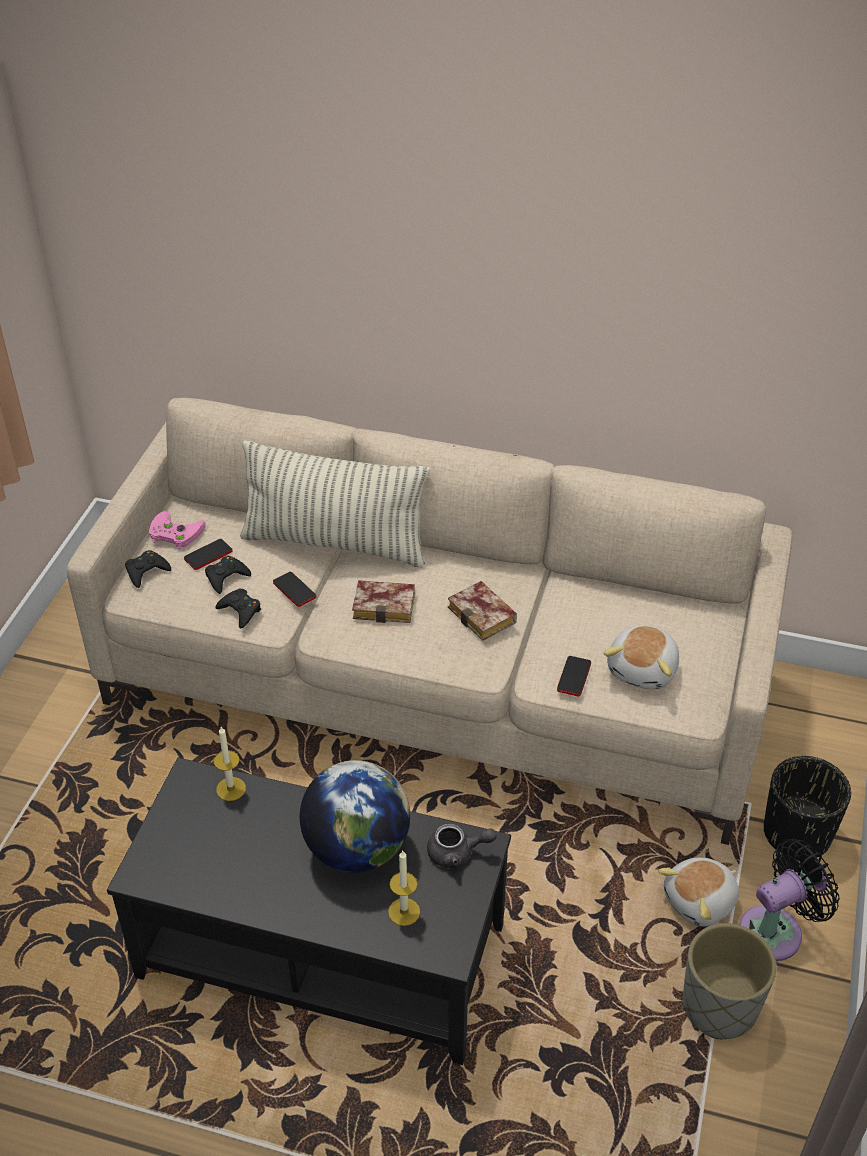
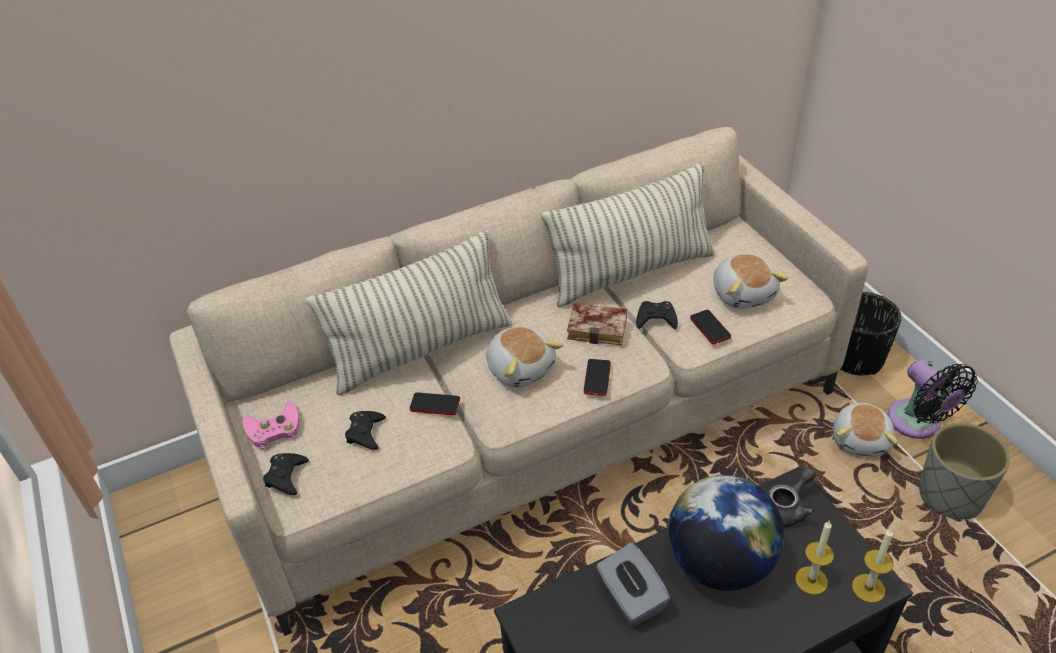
camera: 40 degrees left, 0 degrees up
(208, 555) = (327, 426): phone -> phone (597, 378)
(231, 789) = (570, 598): candle -> candle (868, 588)
(240, 611) = (411, 450): black game controller -> black game controller (656, 319)
(268, 820) = (631, 598): none -> grey tissue box
(386, 605) = (521, 367): book -> plush toy
(573, 589) = (631, 272): none -> pillow
(776, 930) = (918, 423): black fan -> black fan turned 135 degrees clockwise

